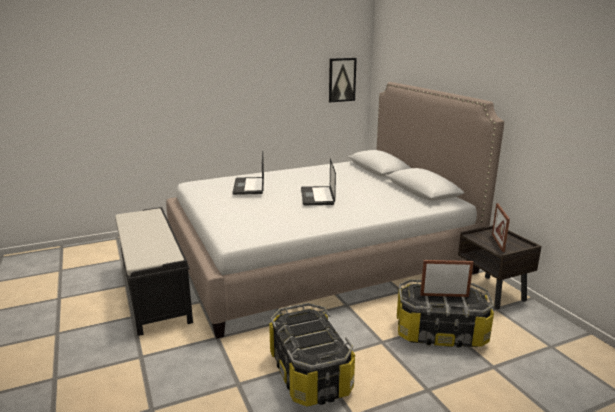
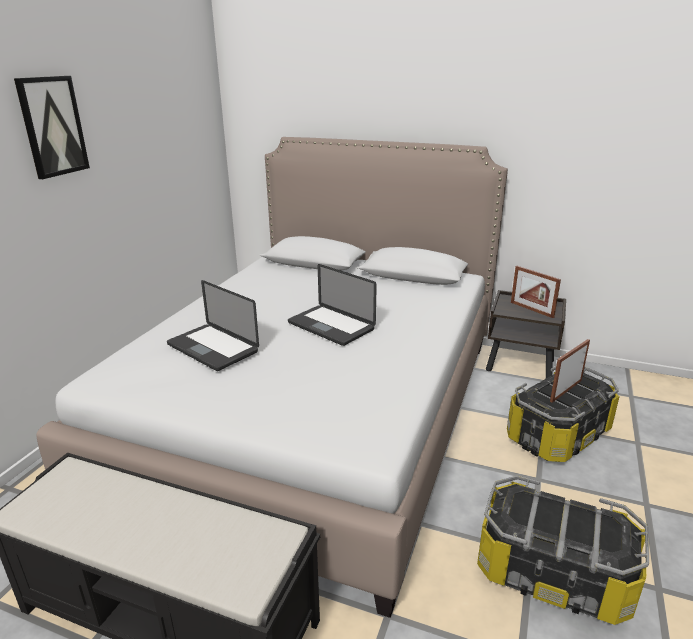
camera: 45 degrees left, 5 degrees up
(342, 80) = (197, 141): picture -> picture (52, 126)

